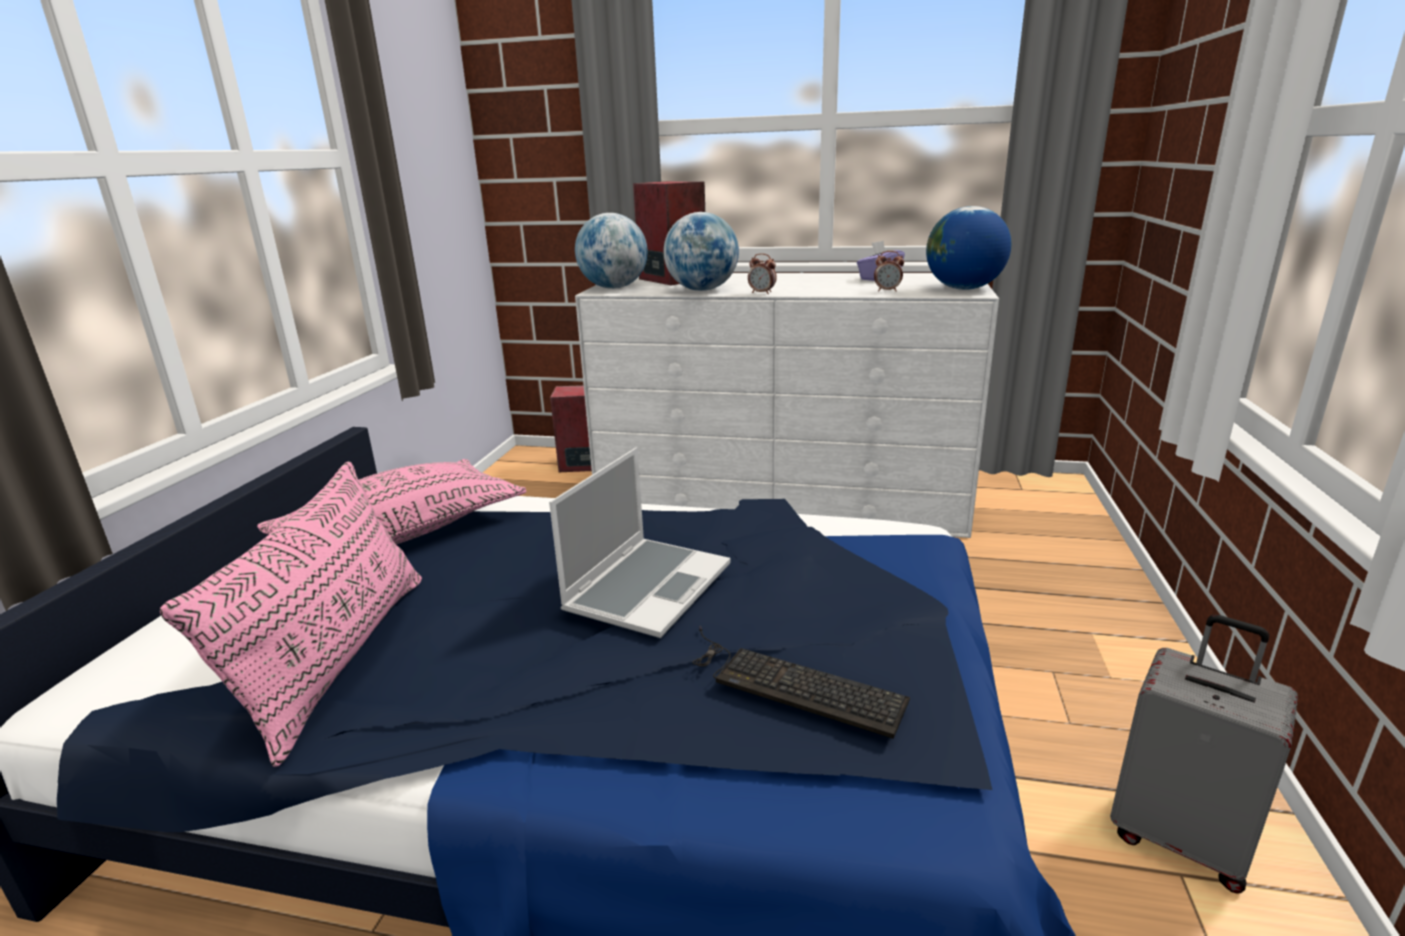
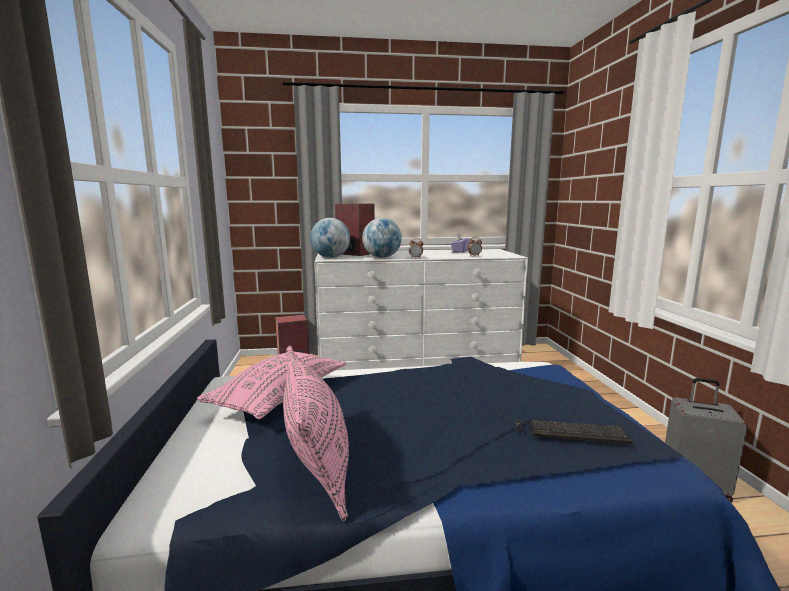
camera: 20 degrees left, 10 degrees down
(648, 587) = (454, 401): laptop -> none
(963, 289) = (506, 254): globe -> none

